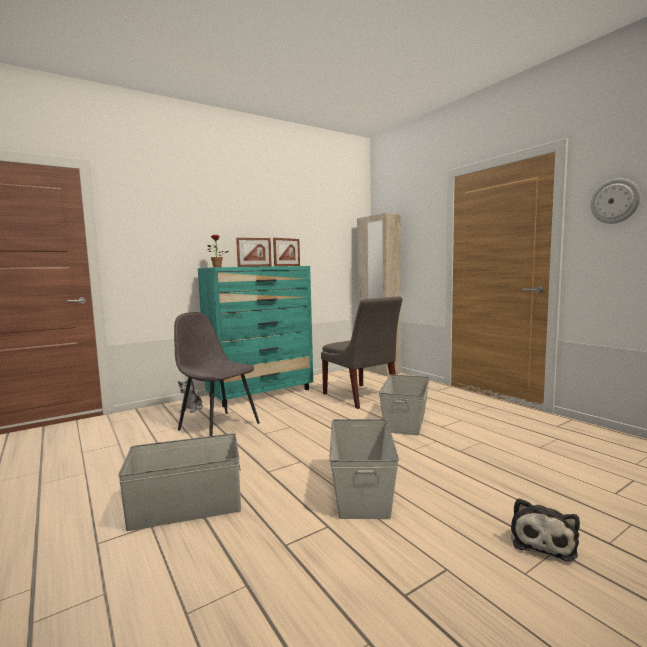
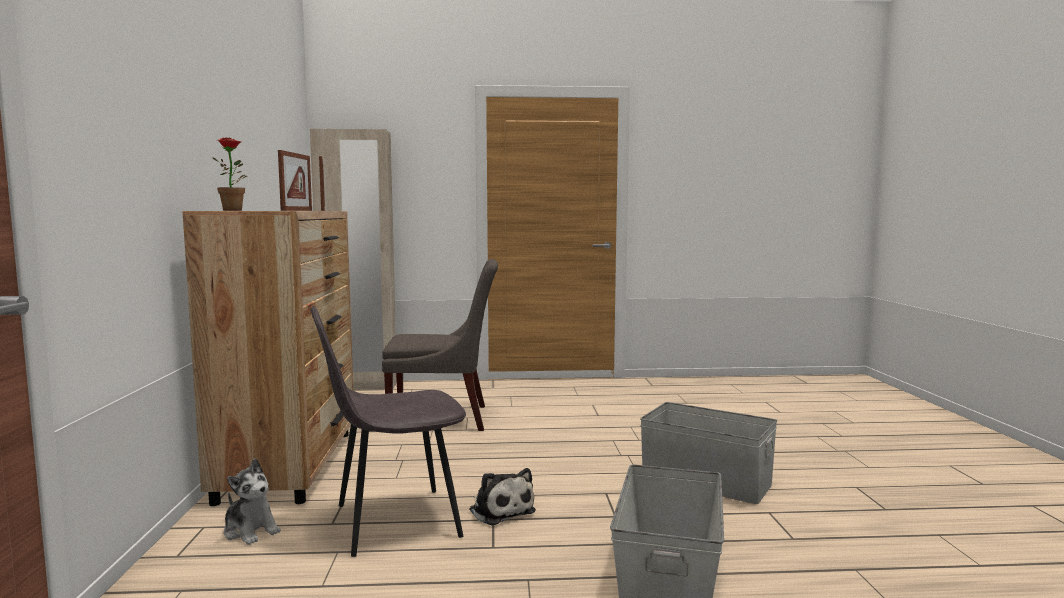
camera: 60 degrees left, 0 degrees up
(261, 393) = (290, 464): turquoise dresser -> brown dresser
(406, 420) = (560, 422): grey storage box -> none
(542, 541) = (831, 449): plush toy -> plush toy (500, 510)
(615, 201) = (675, 159): wall clock -> none

